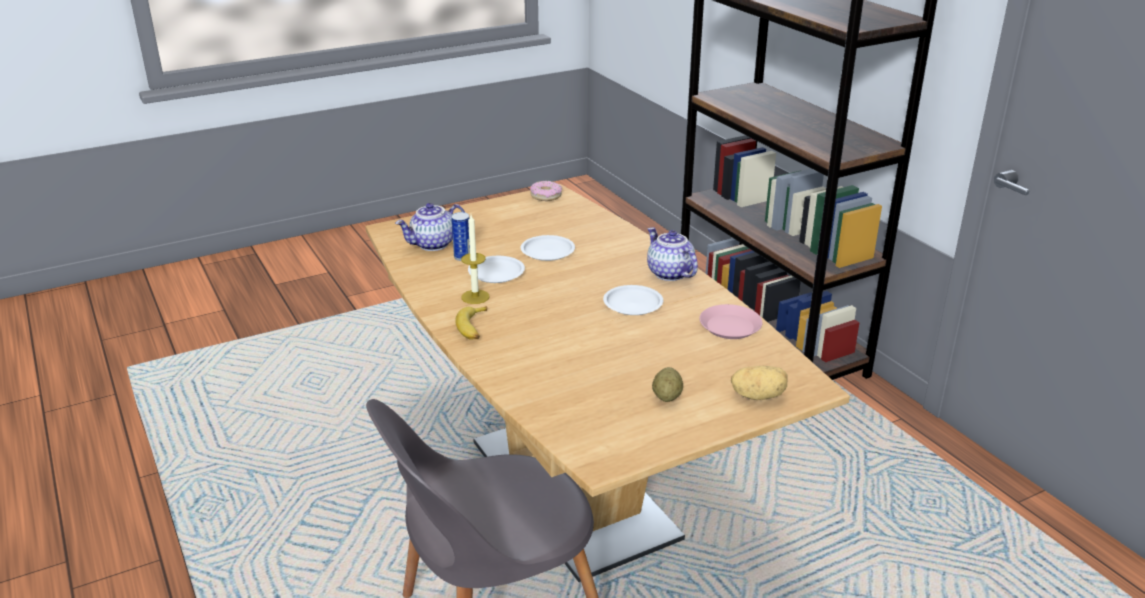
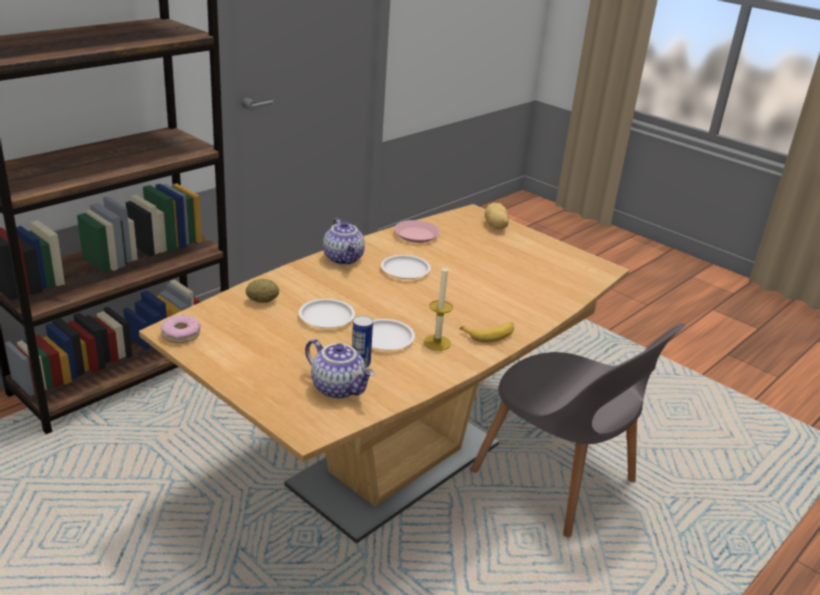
camera: 110 degrees left, 0 degrees up
(667, 397) = (520, 252): potato -> potato (262, 301)
(669, 273) = (344, 259): teapot -> teapot turned 60 degrees counterclockwise

